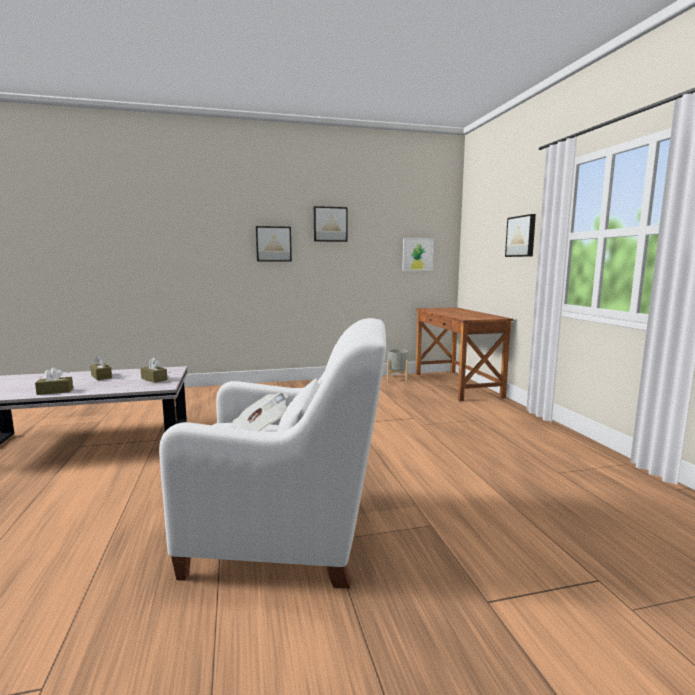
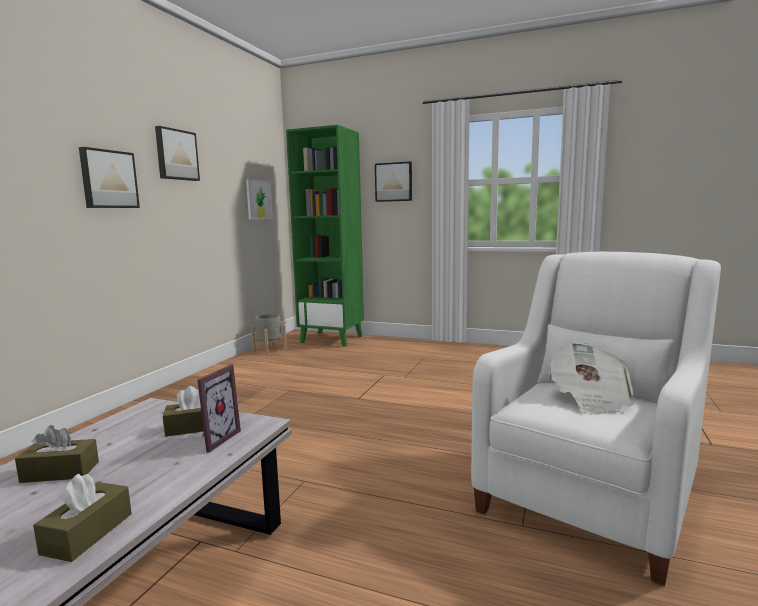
camera: 55 degrees left, 0 degrees up
(142, 384) = (214, 439): none -> picture frame
(456, 385) = (332, 339): brown desk -> green bookcase

